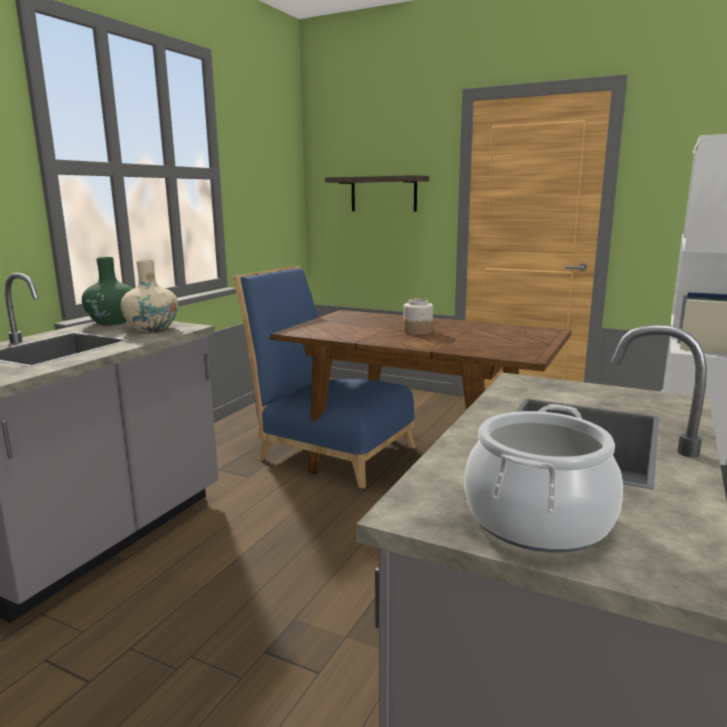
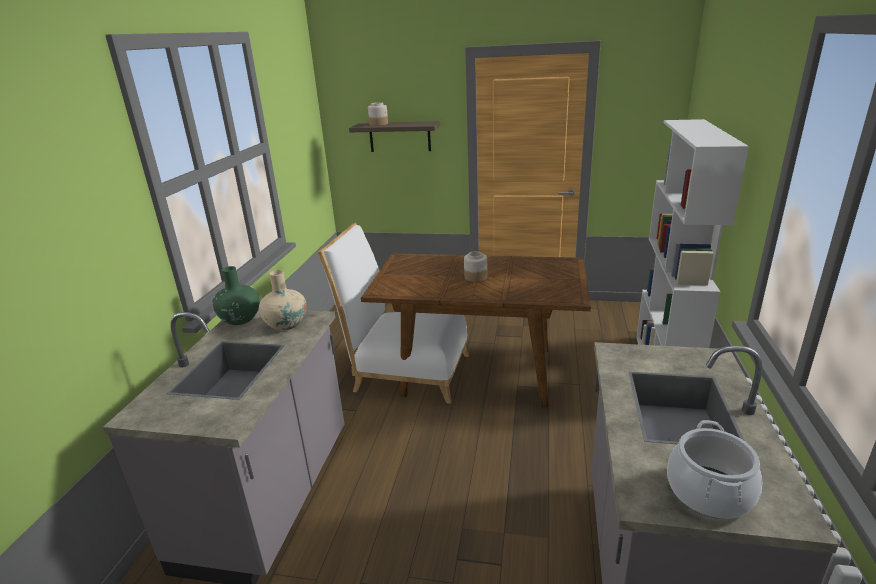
camera: 15 degrees left, 10 degrees up
(329, 450) = (405, 371): blue chair -> white chair
(359, 176) = (379, 124): none -> jar

